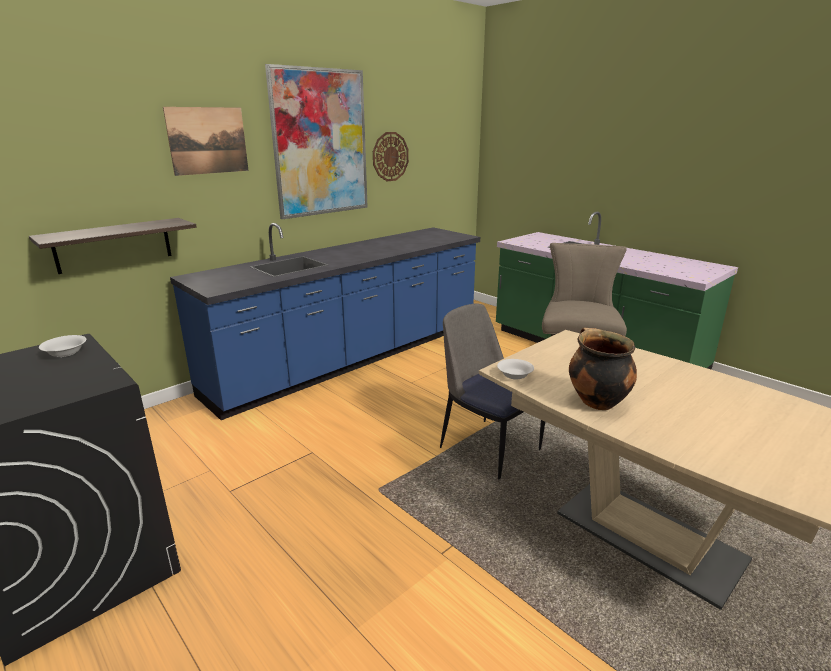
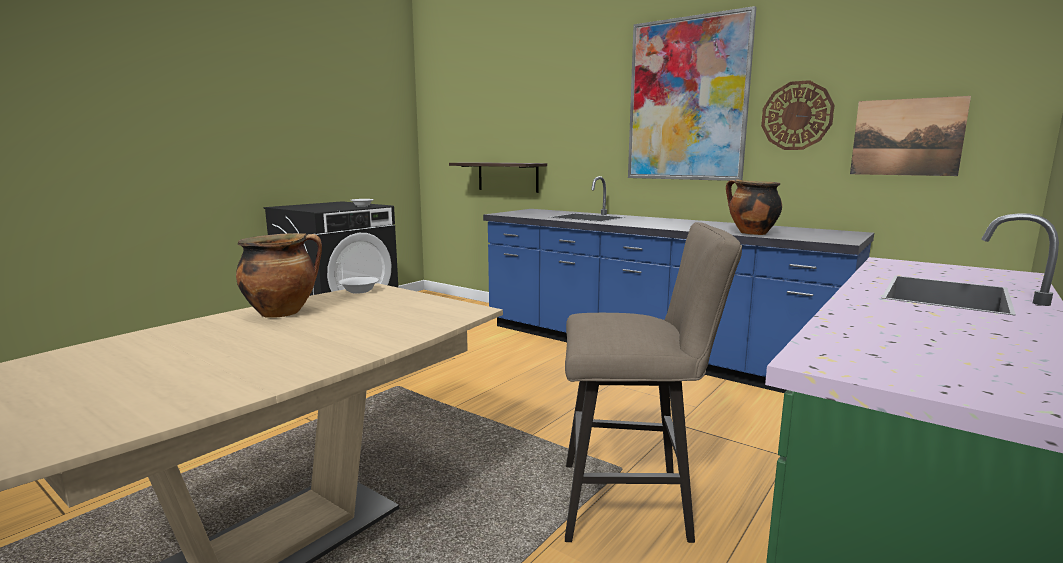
camera: 80 degrees right, 10 degrees down
(208, 140) = (577, 100): picture -> picture (906, 137)
(427, 244) = (751, 233): none -> cooking pot
(487, 447) = (474, 433): chair -> none

